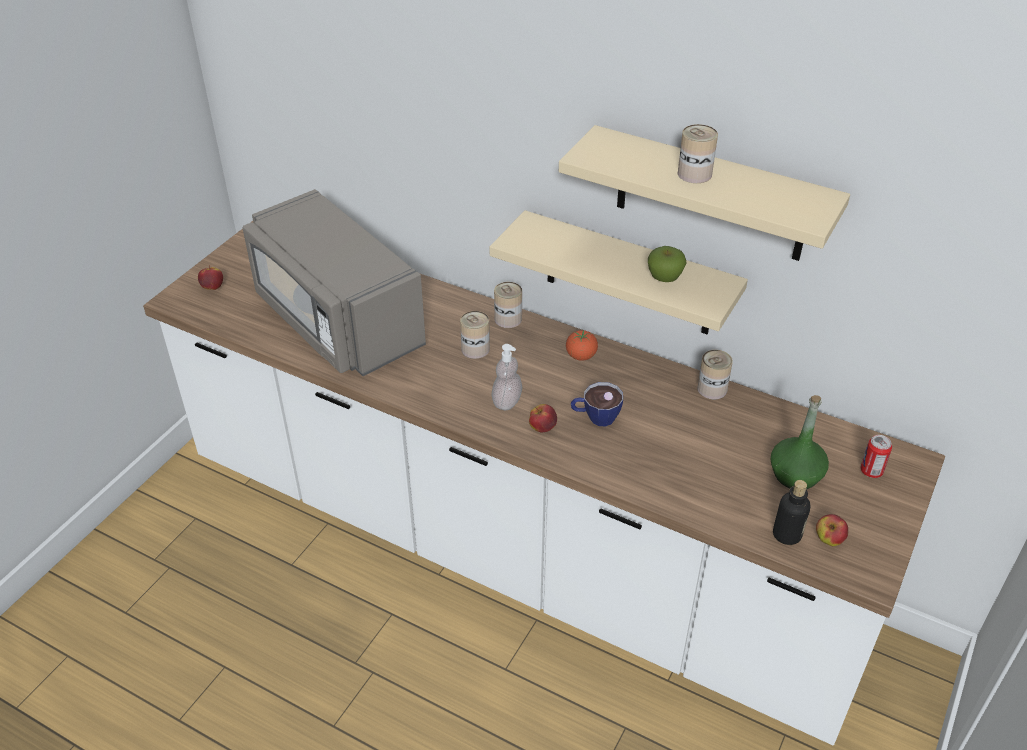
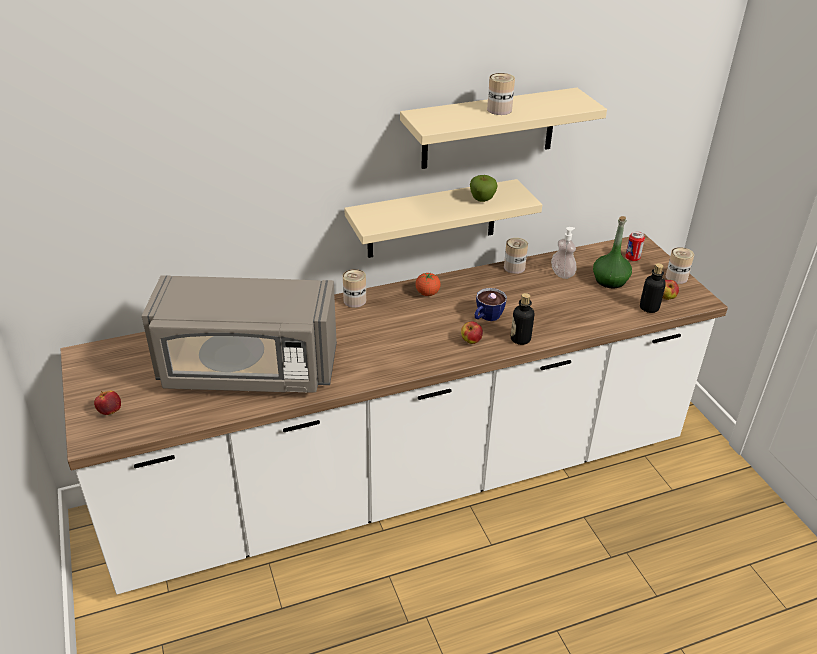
camera: 50 degrees left, 5 degrees down
(475, 349) = (364, 328): can -> can (676, 277)
(507, 401) = (430, 342): soap dispenser -> soap dispenser (562, 274)
(590, 460) = (520, 339): none -> bottle

